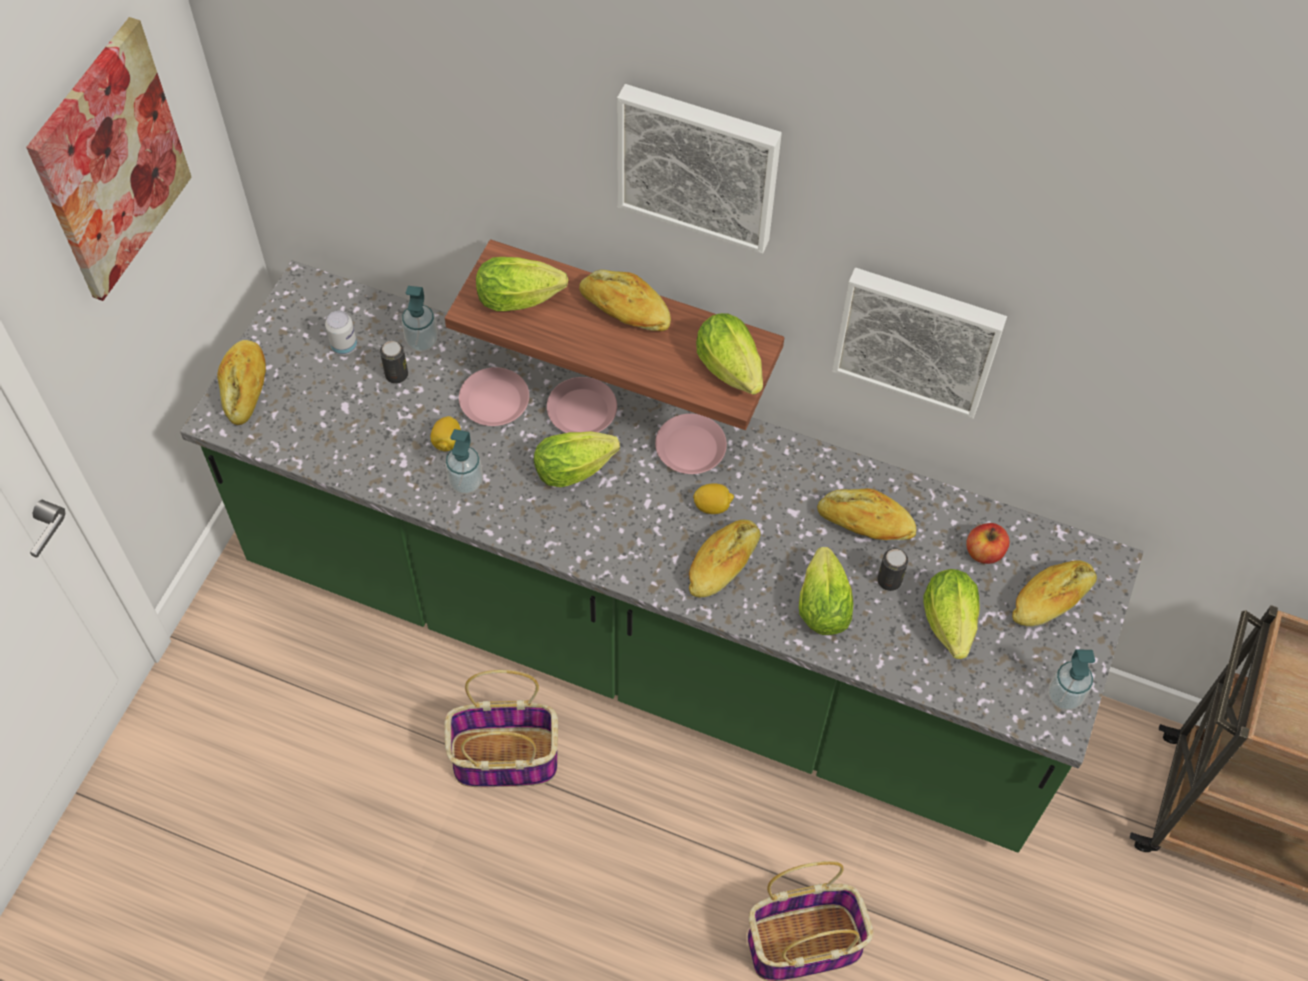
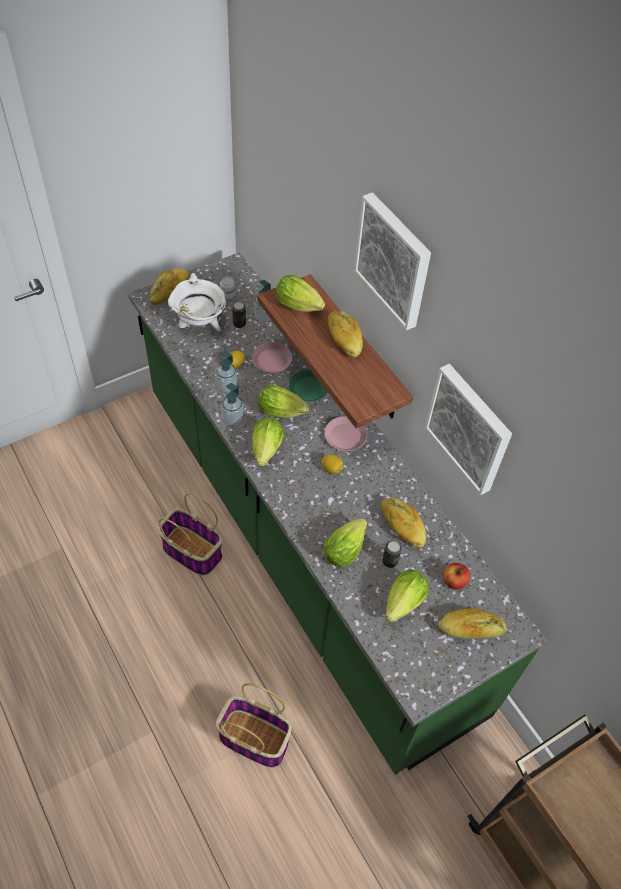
camera: 35 degrees right, 5 degrees down
(110, 161) = (143, 131): picture -> none
(339, 413) = (200, 325): none -> white cooking pot
(582, 410) = (309, 388): pink plate -> green plate
(723, 564) = (312, 498): bread -> none
(732, 372) = (370, 397): lettuce -> lettuce (265, 452)
(1064, 696) = (434, 682): soap dispenser -> soap dispenser (232, 419)

